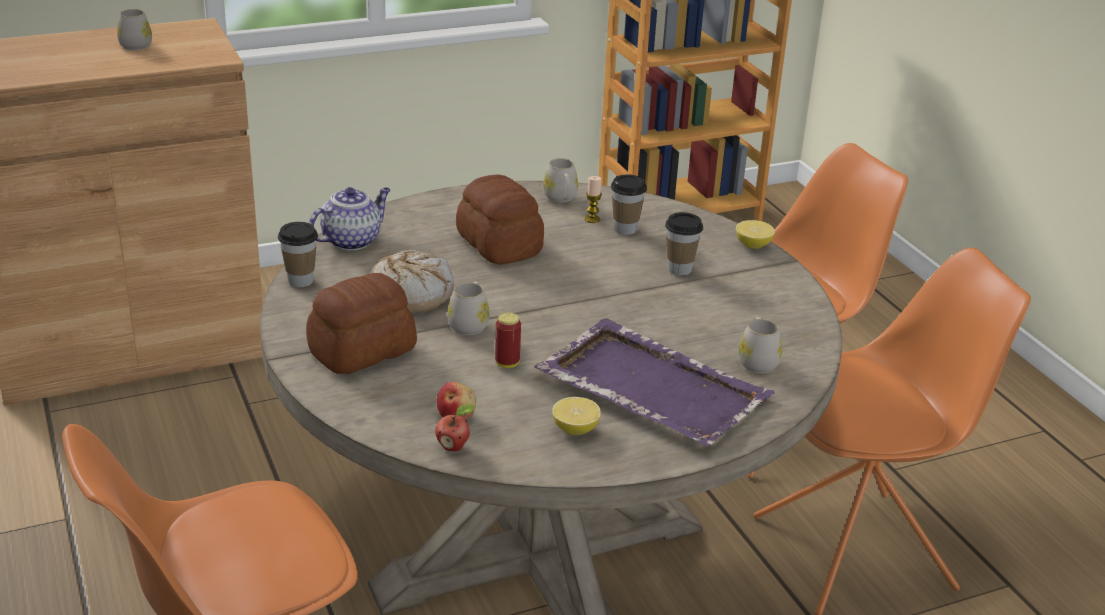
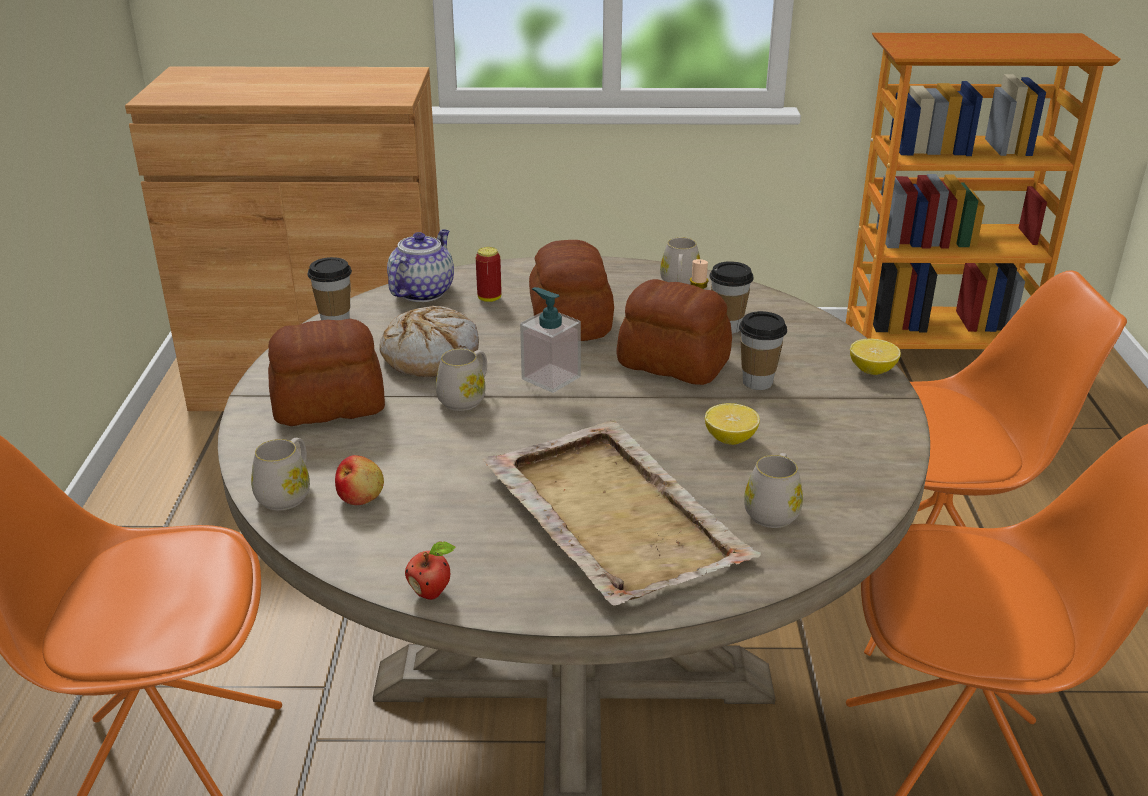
camera: 25 degrees right, 0 degrees up
(137, 44) = (334, 81): white mug -> white mug (287, 493)
(352, 240) = (422, 292): teapot -> teapot turned 45 degrees counterclockwise
(454, 447) = (327, 532): apple -> apple (432, 593)
(507, 363) = (468, 450): can -> can (489, 298)
(522, 295) = (550, 378): none -> soap dispenser
(575, 429) = (479, 545): lemon -> lemon (730, 439)
(607, 266) = (673, 363): none -> bread
(651, 387) = (612, 514): purple tray -> beige tray

